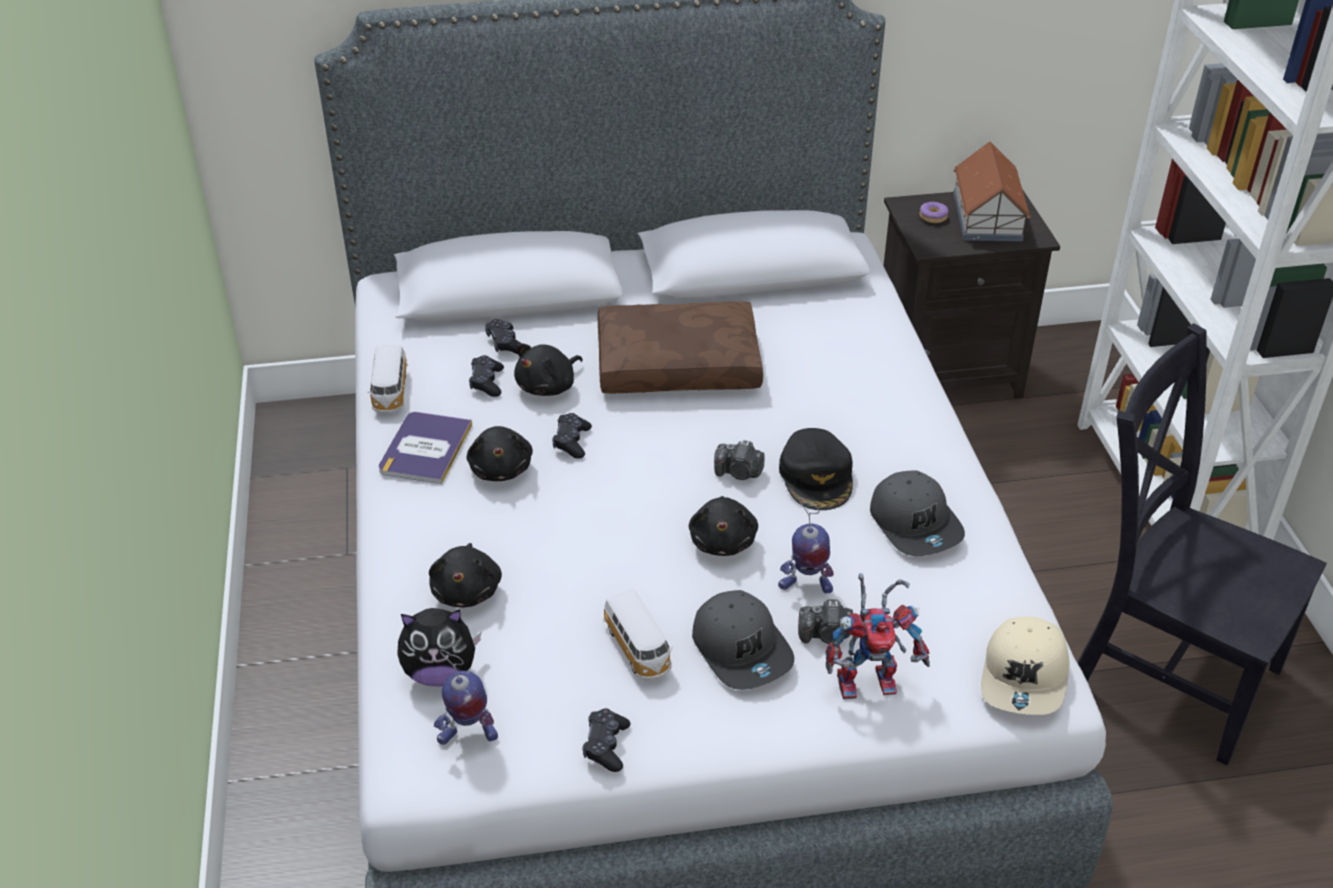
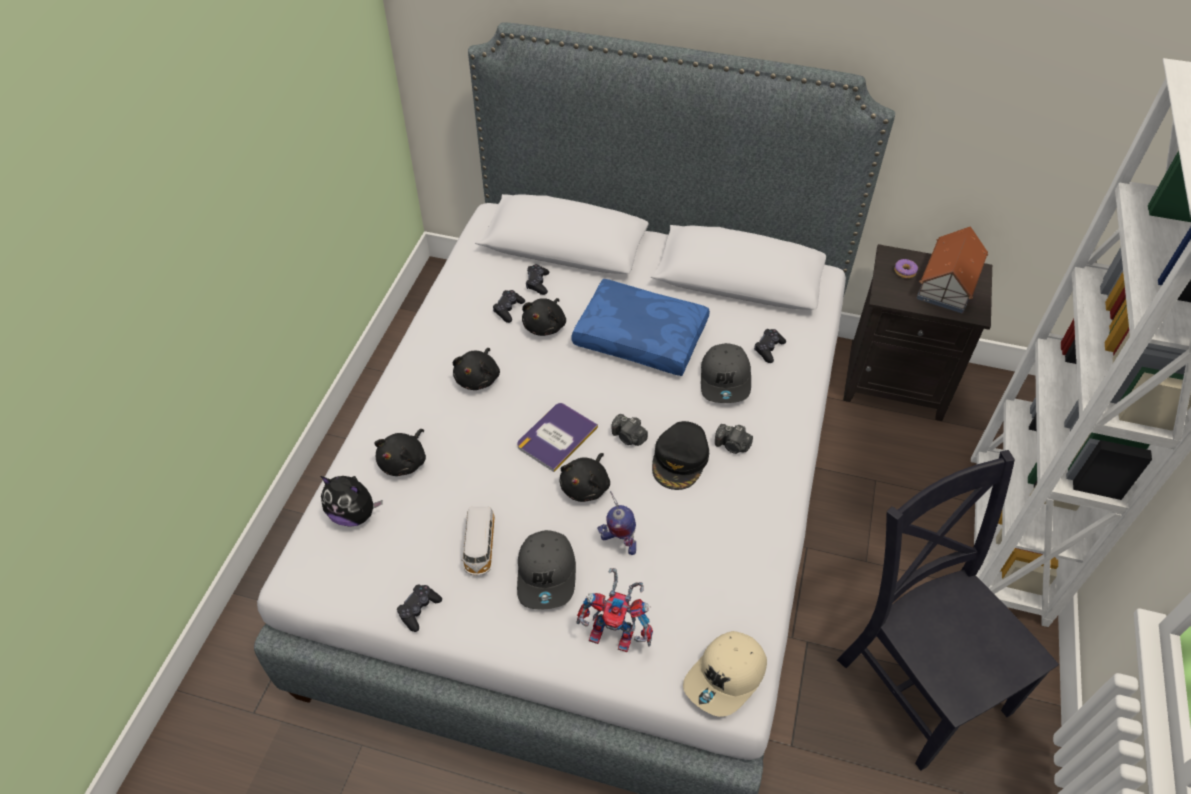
camera: 25 degrees right, 10 degrees up
(390, 392) = (445, 297): toy car -> none
(425, 448) = (441, 346): book -> book (556, 437)
(467, 736) = (342, 566): toy robot -> none
(548, 386) = (545, 326): black plush toy -> black plush toy turned 45 degrees counterclockwise
(572, 442) = (534, 374): black game controller -> black game controller (768, 349)
(679, 363) = (642, 336): brown pillow -> blue pillow
(826, 635) = (609, 586): camera -> camera (732, 446)
(916, 524) = (726, 524): grey cap -> grey cap (726, 380)

